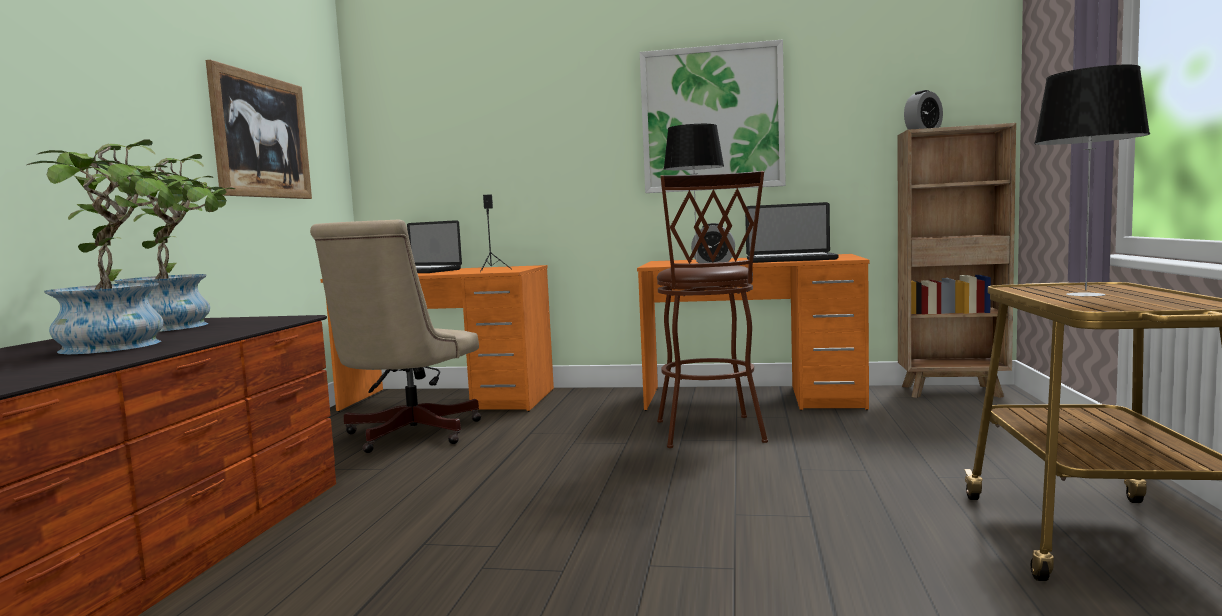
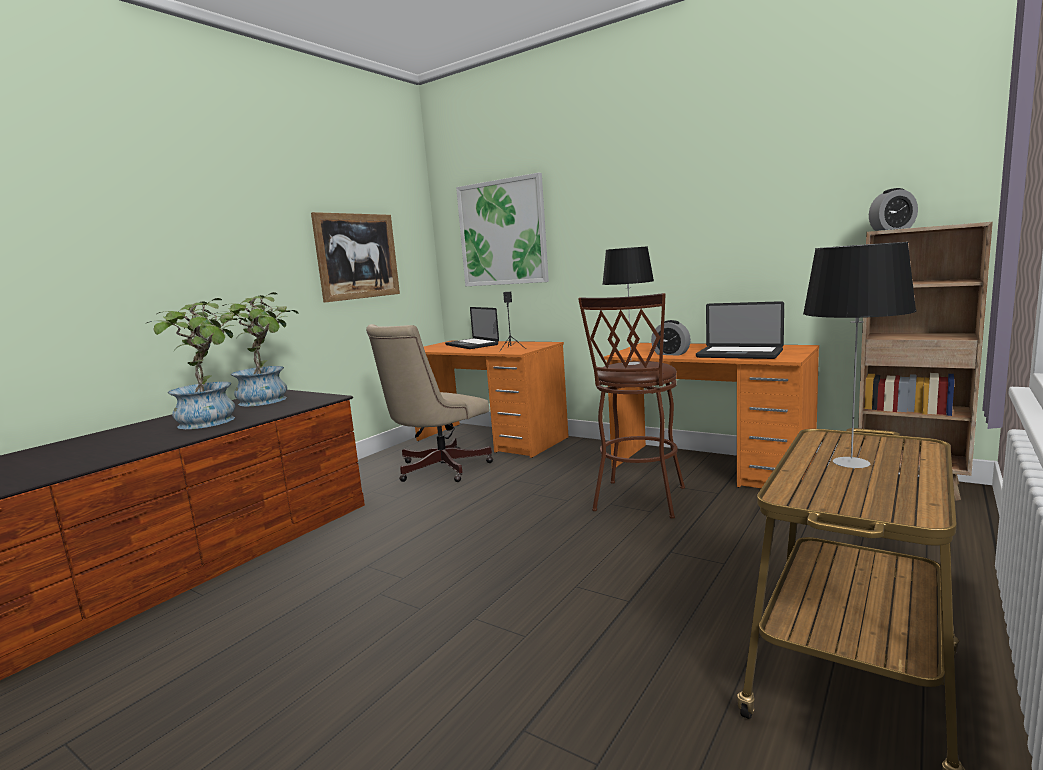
camera: 25 degrees right, 5 degrees up
(712, 119) = (693, 221): picture -> picture (502, 233)

